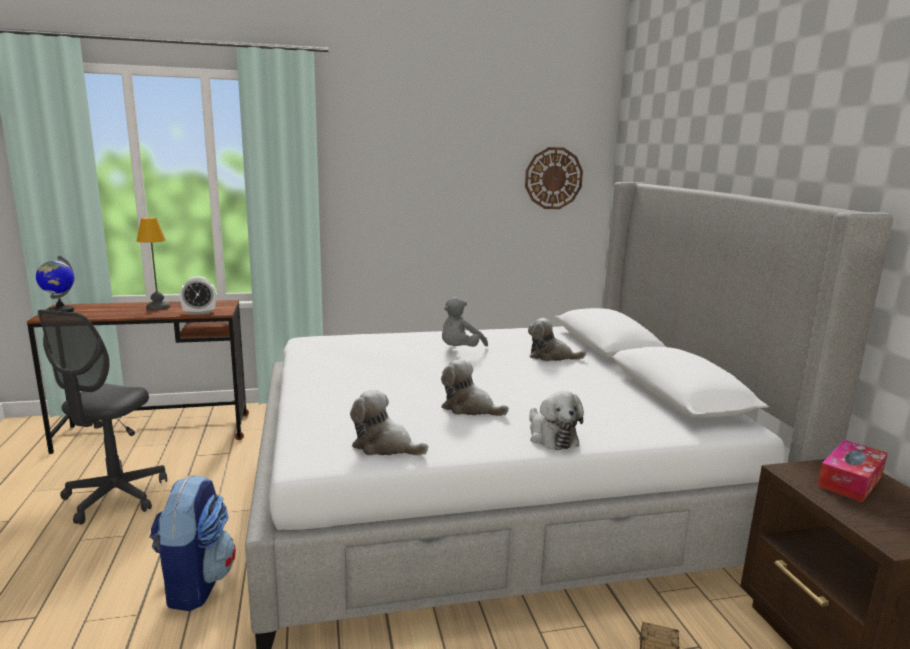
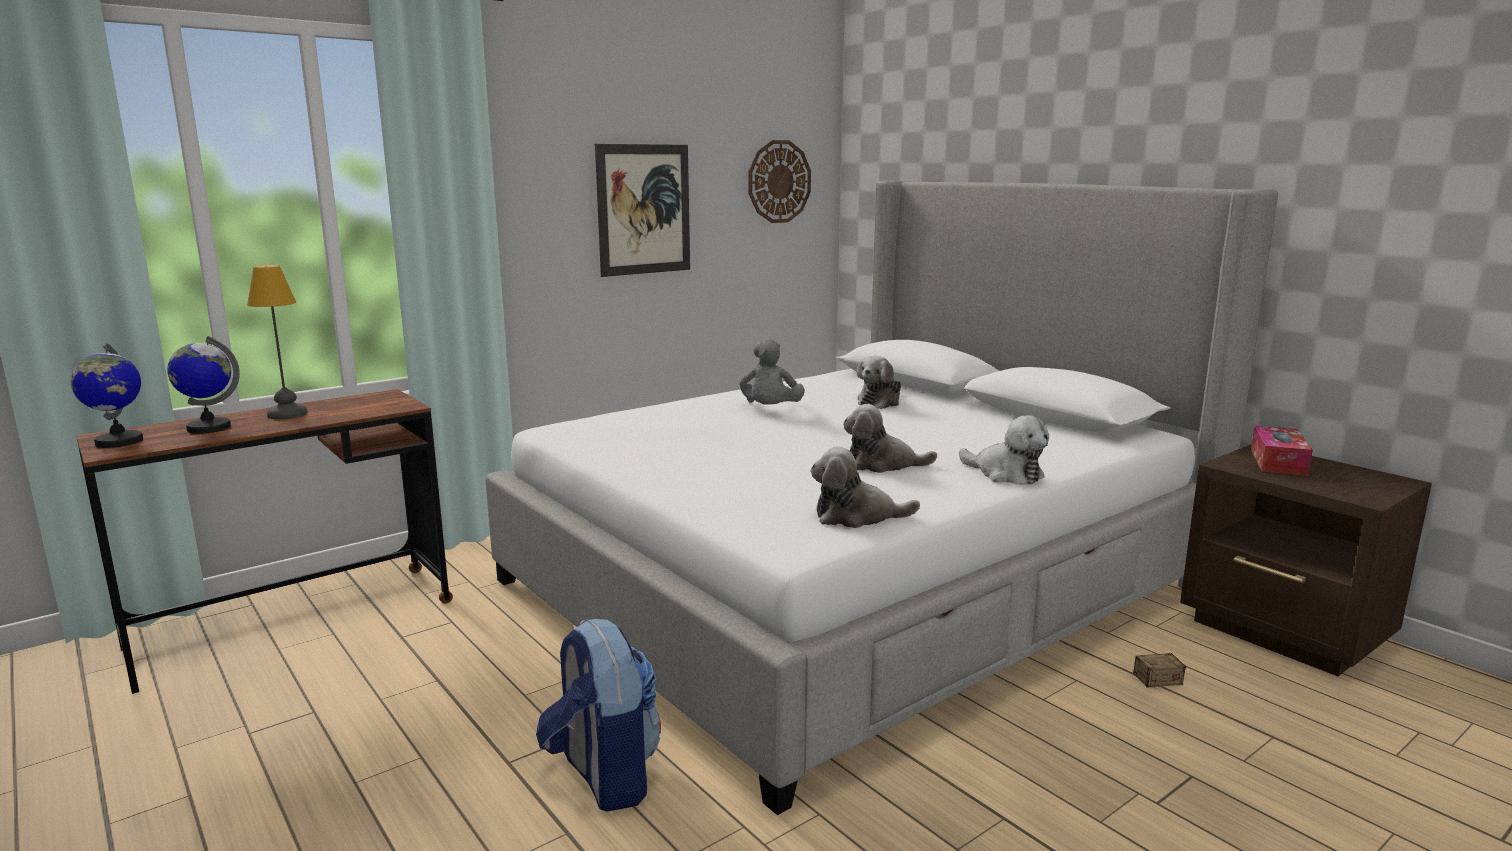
camera: 25 degrees left, 0 degrees up
(110, 310) = (208, 428): none -> globe
(115, 497) = (340, 717): grey office chair -> none
(199, 313) = (374, 412): alarm clock -> none
(436, 194) = (644, 209): none -> picture
(551, 356) = (880, 402): plush toy -> plush toy turned 45 degrees counterclockwise

